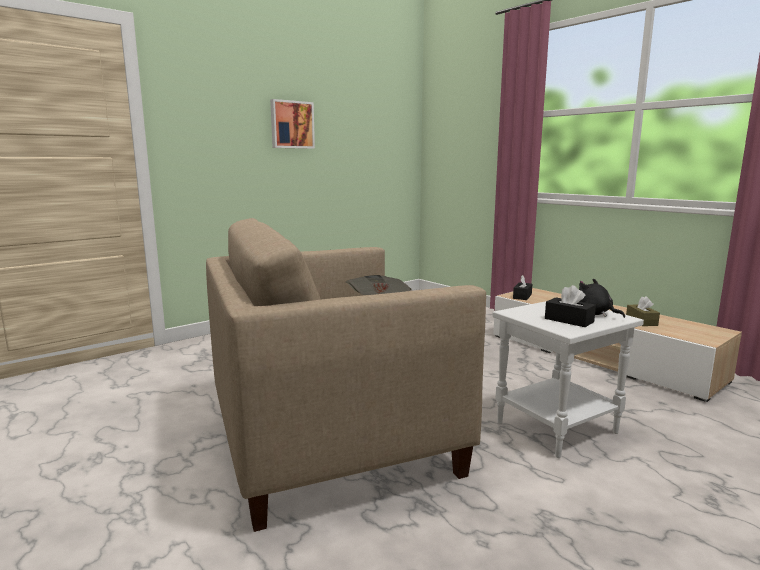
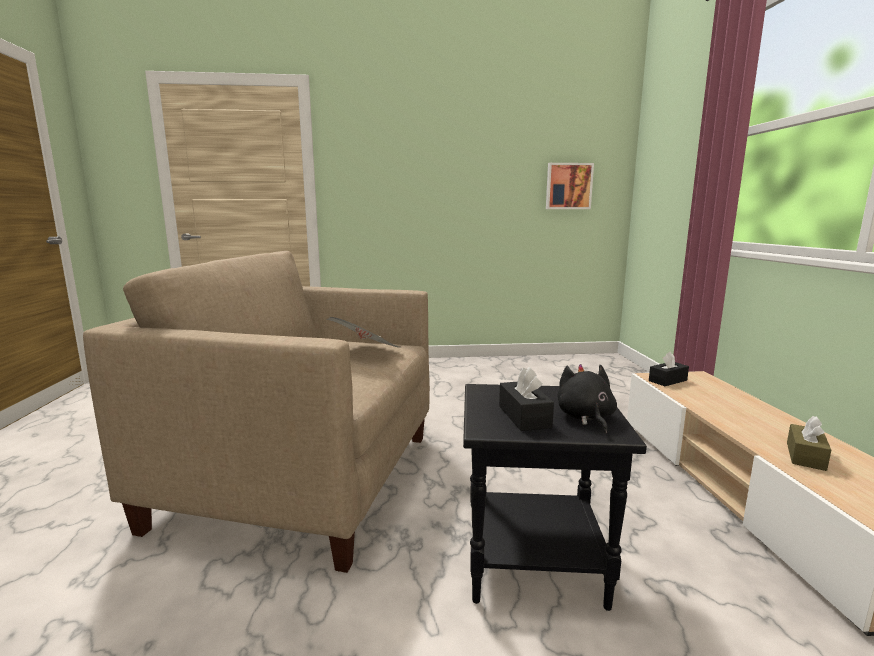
camera: 35 degrees right, 0 degrees up
(291, 124) = (458, 165): picture -> picture (568, 186)
(557, 429) = (532, 565): white side table -> black side table

